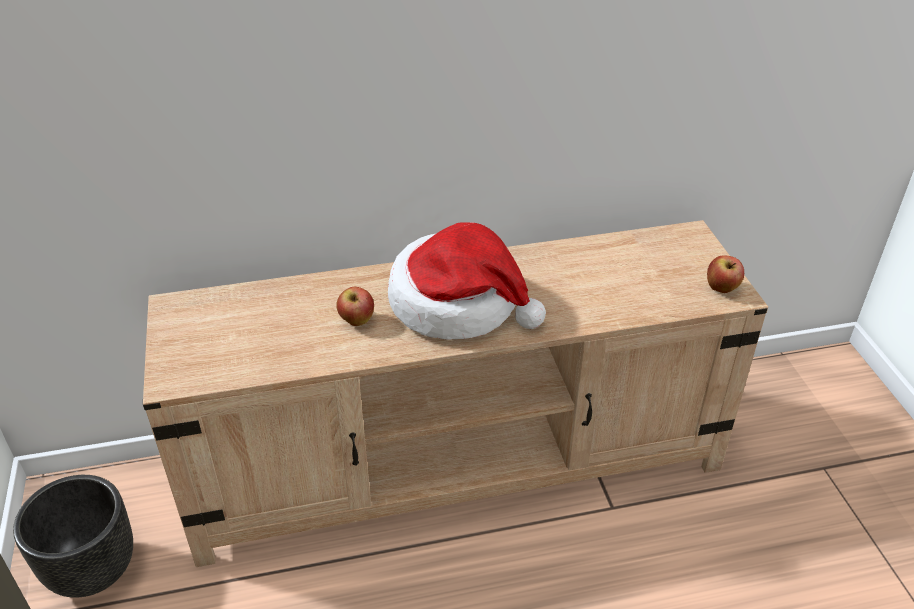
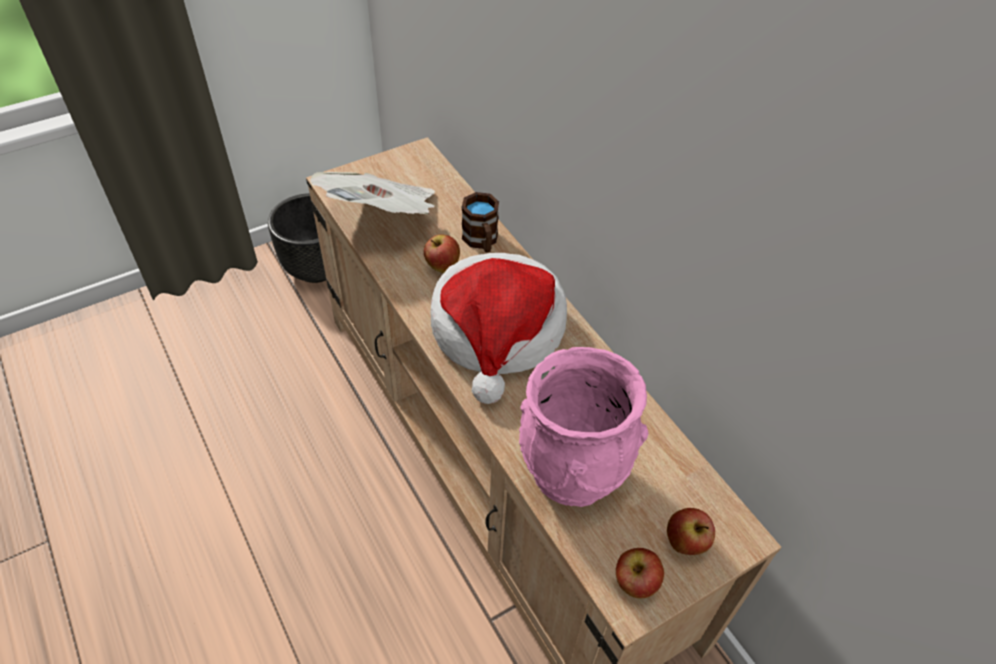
camera: 70 degrees right, 10 degrees up
(256, 350) = (382, 216): none -> newspaper
(338, 289) = (482, 241): none -> brown mug
(621, 295) = (573, 473): none -> pink vase
(693, 258) = (685, 543): none -> apple

